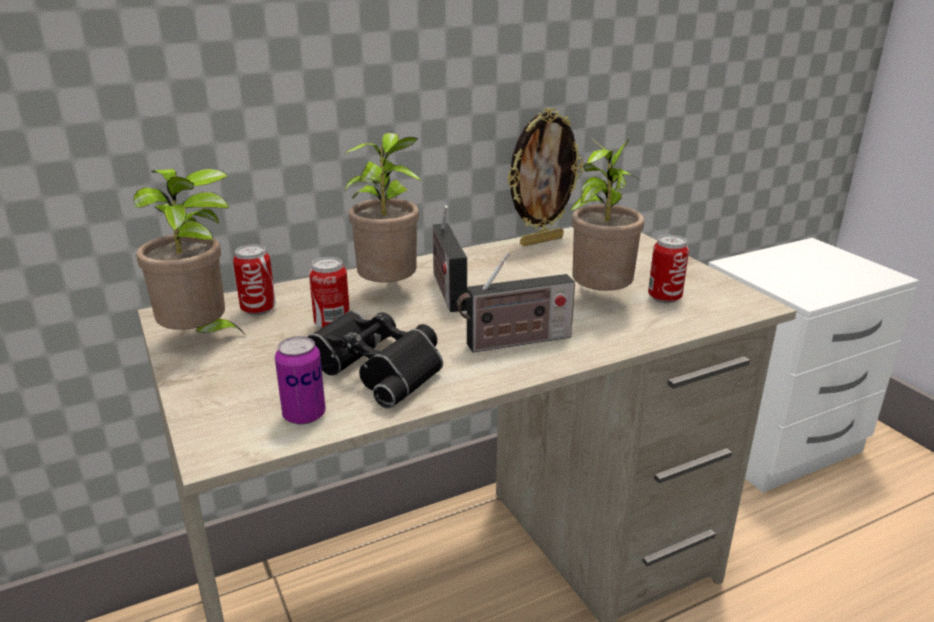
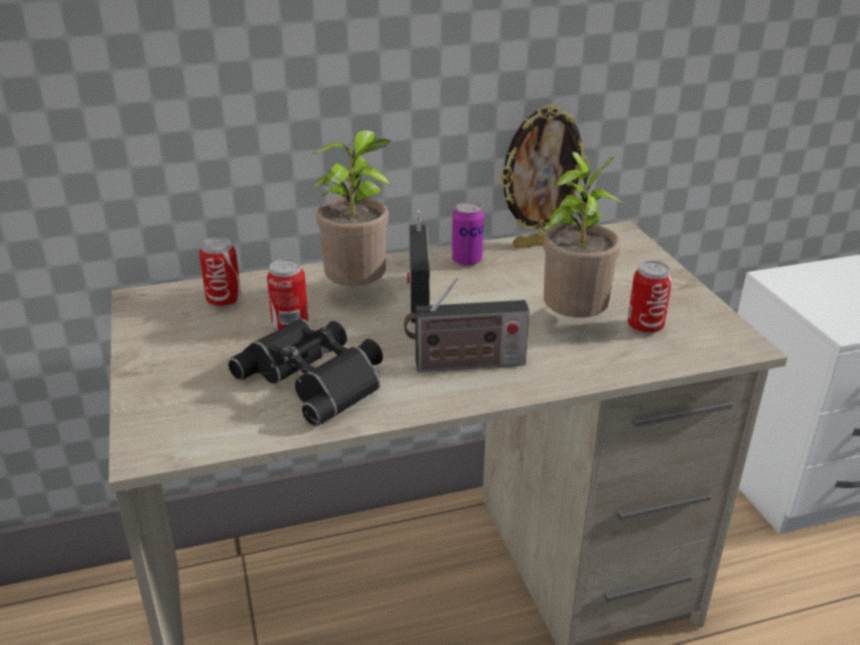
camera: 10 degrees right, 5 degrees up
(201, 339) = (161, 330): potted plant -> none
(304, 415) = (234, 423): can -> can (466, 260)

